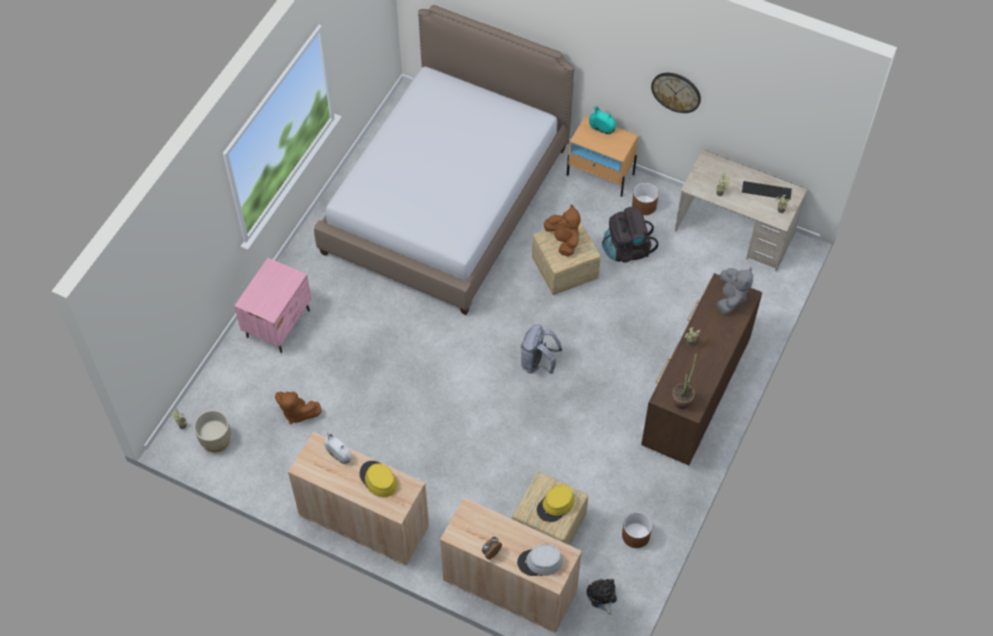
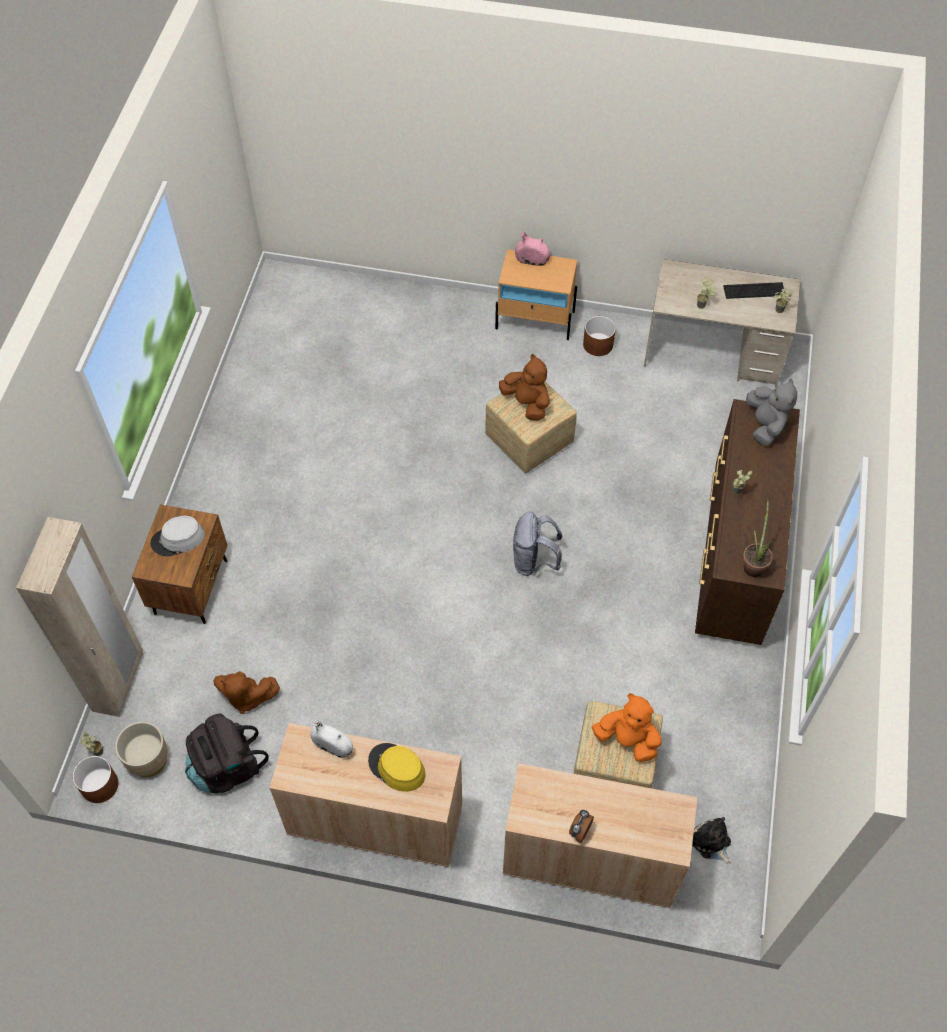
camera: 15 degrees left, 0 degrees up
(209, 380) = (119, 682): none -> beige wardrobe
(279, 324) = (192, 587): pink nightstand -> brown nightstand
(446, 200) = (360, 388): bed -> none
(540, 562) = (649, 827): grey hat -> grey hat (178, 539)
(555, 505) = (627, 740): yellow hat -> orange plush toy
(601, 128) = (532, 261): turquoise vase -> pink vase
(627, 249) = (595, 400): black backpack -> black backpack (227, 768)
(635, 535) = (725, 750): brown planter -> brown planter (99, 785)
(676, 92) = (626, 189): wall clock -> none

